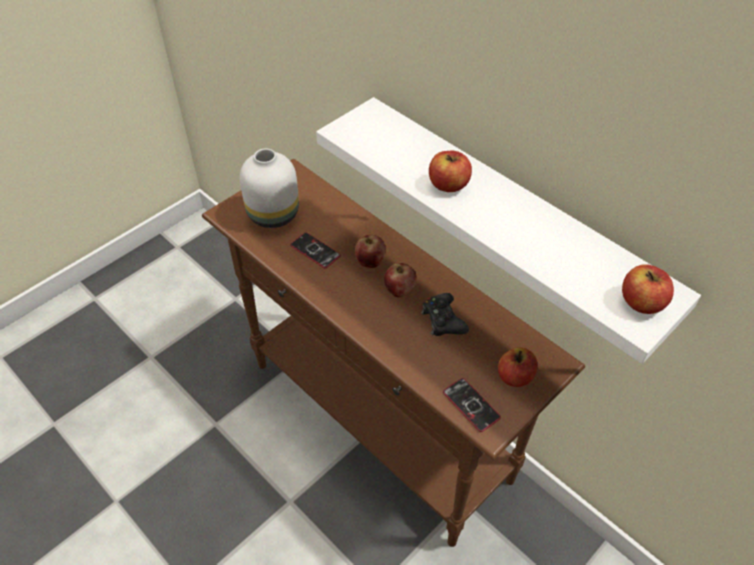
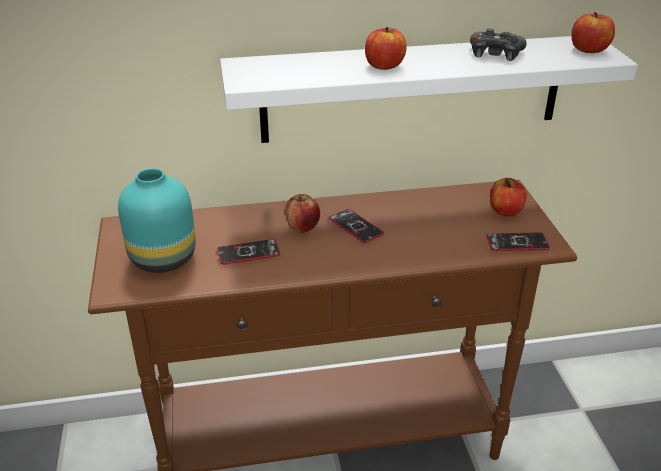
camera: 55 degrees left, 15 degrees down
(273, 215) = (164, 259): white vase -> turquoise vase
(399, 291) = (356, 227): apple -> phone
(443, 320) = (413, 219): black game controller -> black game controller (495, 53)

